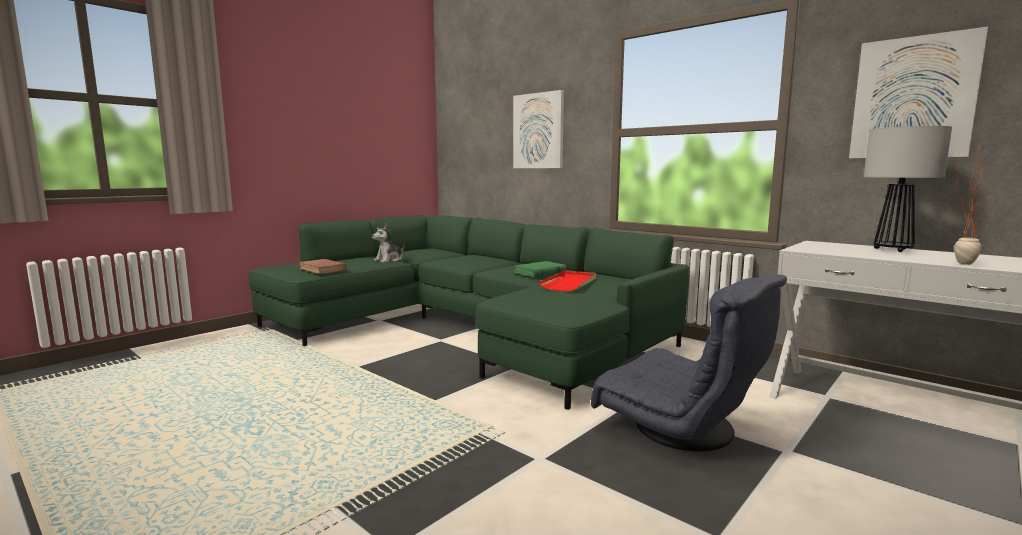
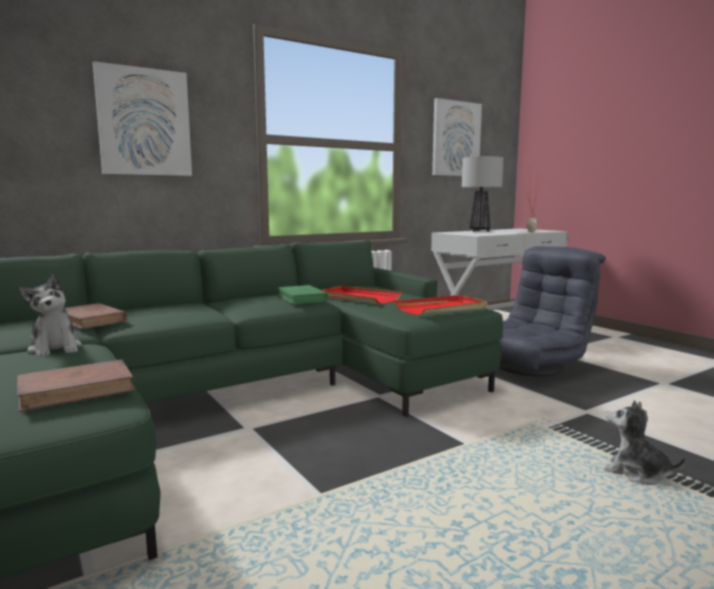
camera: 75 degrees left, 0 degrees up
(389, 471) = (636, 473): none -> plush toy
(443, 255) = (91, 320): none -> brown book
(550, 304) = (442, 308): none -> red tray

